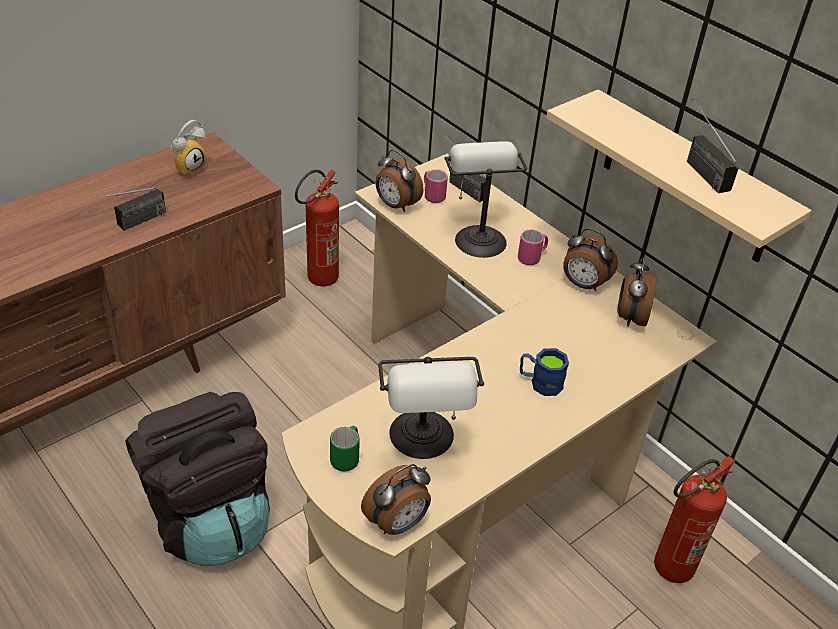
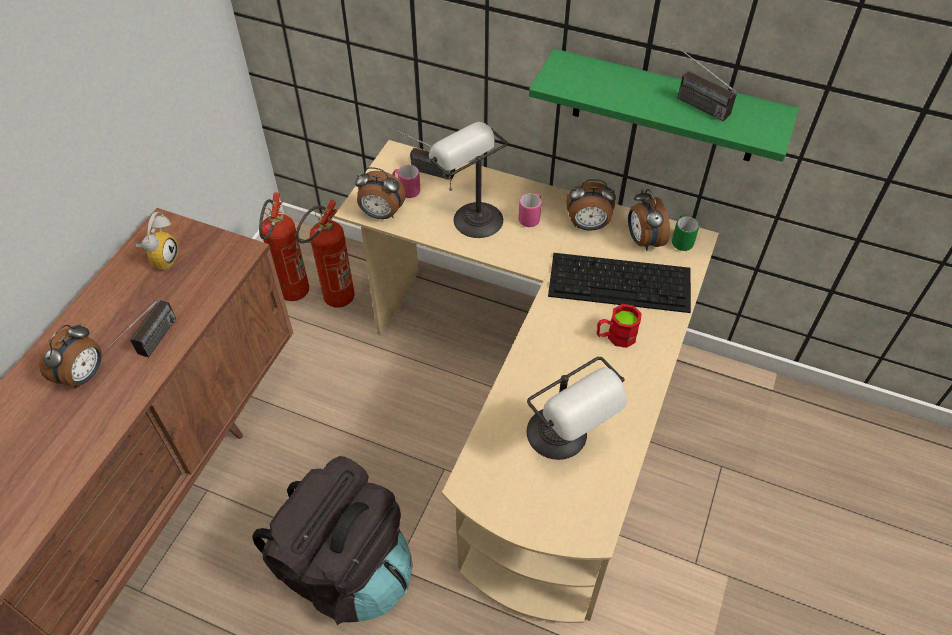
camera: 25 degrees left, 10 degrees up
(347, 457) = (513, 487): green mug -> green mug (681, 240)
(397, 523) = (594, 526): alarm clock -> alarm clock (84, 375)
(540, 382) = (615, 336): blue mug -> red mug
(581, 341) = (621, 282): none -> keyboard
(666, 571) = (723, 425): fire extinguisher -> fire extinguisher (334, 302)
(687, 178) = (665, 107): beige shelf -> green shelf

